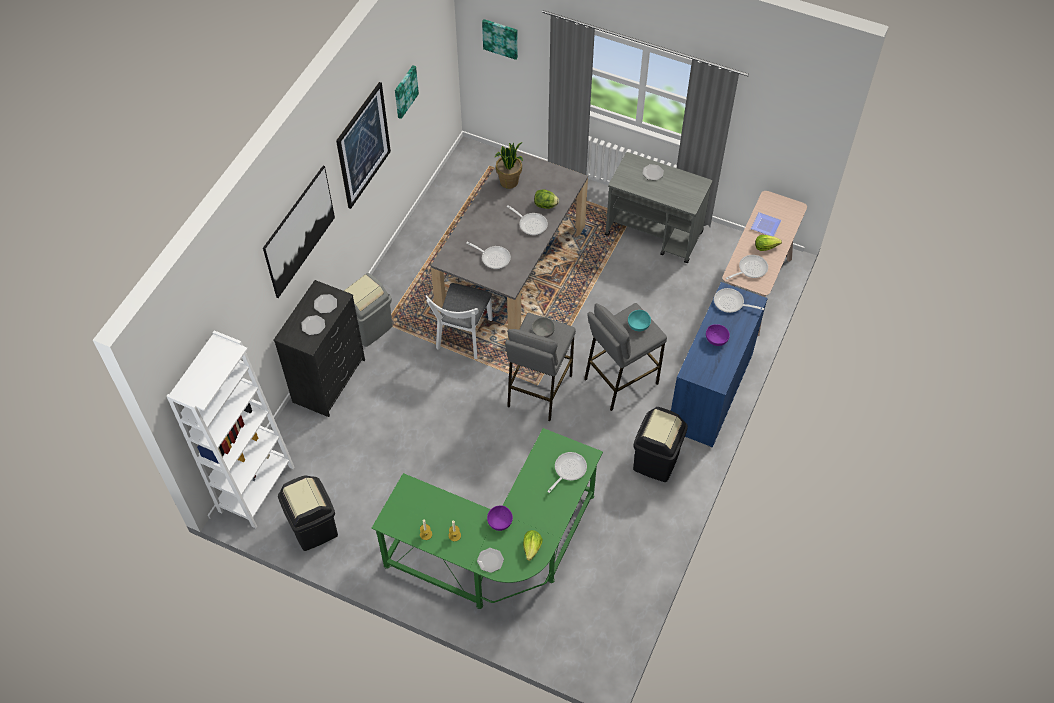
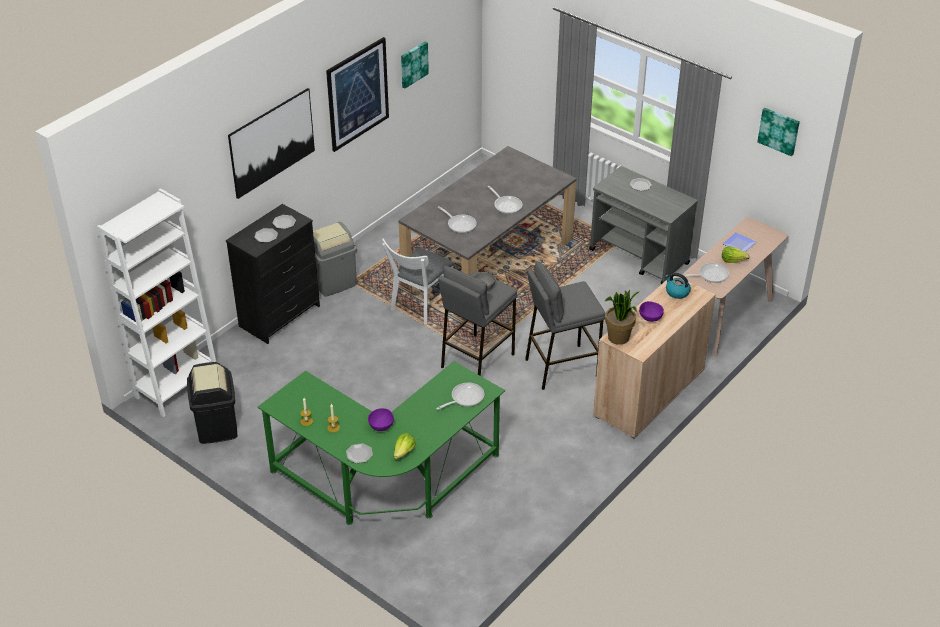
camera: 15 degrees right, 15 degrees down
(500, 38) = (519, 42): picture -> picture (779, 131)
(509, 182) = (498, 171): potted plant -> potted plant (618, 338)
(545, 205) = (526, 193): lettuce -> none
(639, 325) = (580, 297): turquoise bowl -> none
(655, 460) = (572, 438): black trash can -> none
(710, 392) = (649, 393): blue cabinet -> beige cabinet
(731, 303) = (677, 292): frying pan -> kettle

